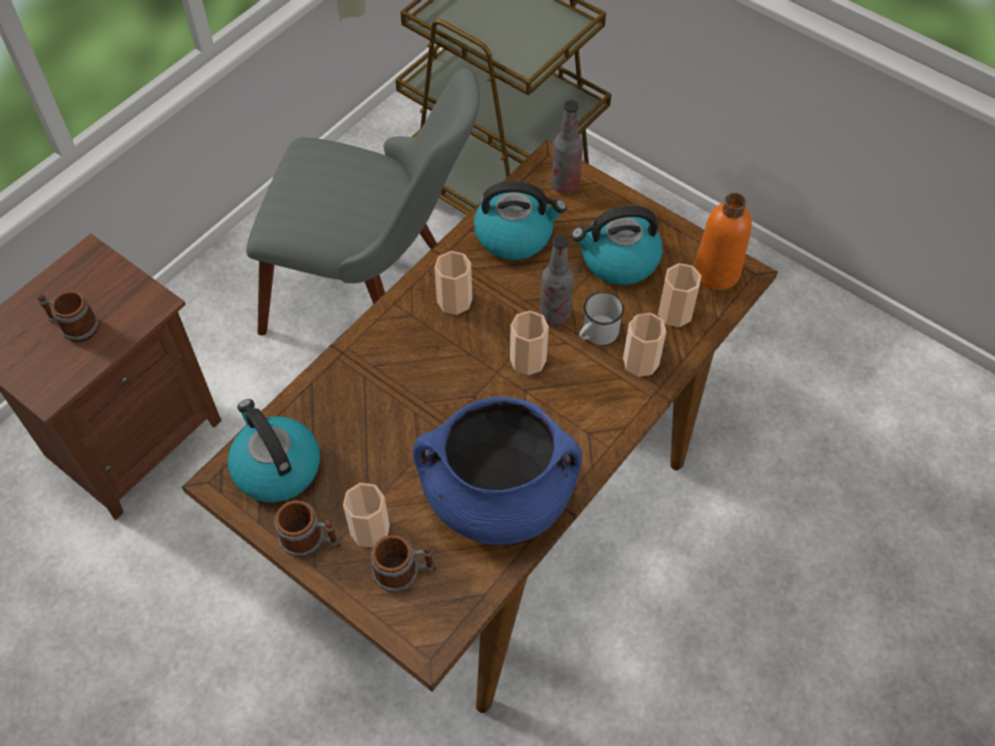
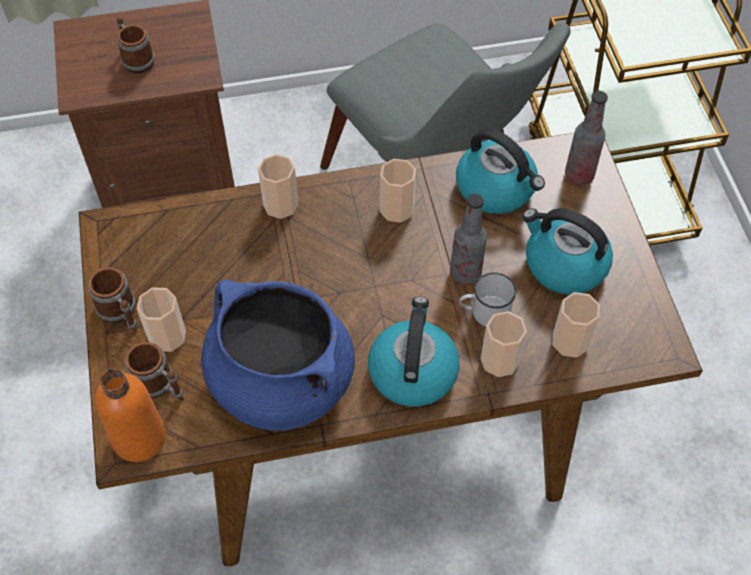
camera: 40 degrees right, 0 degrees up
(276, 467) = (149, 243): kettle -> kettle (412, 370)
(528, 360) = (408, 294): cup -> cup (280, 205)
(716, 272) = (642, 333): orange bottle -> orange bottle (139, 438)

